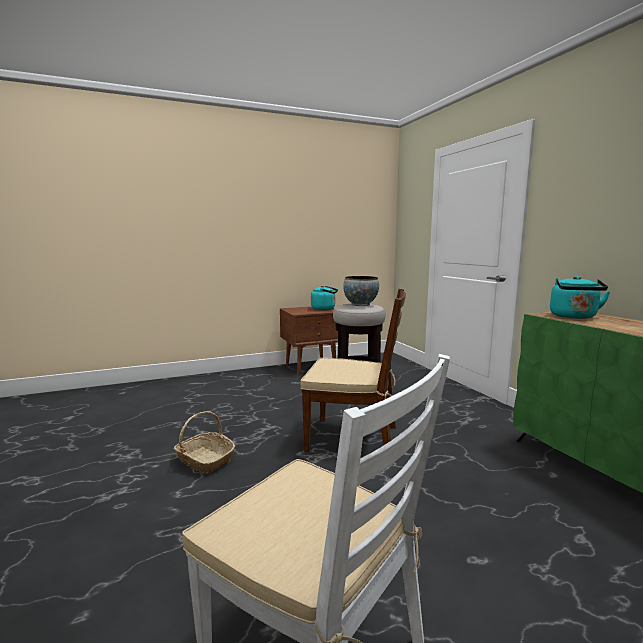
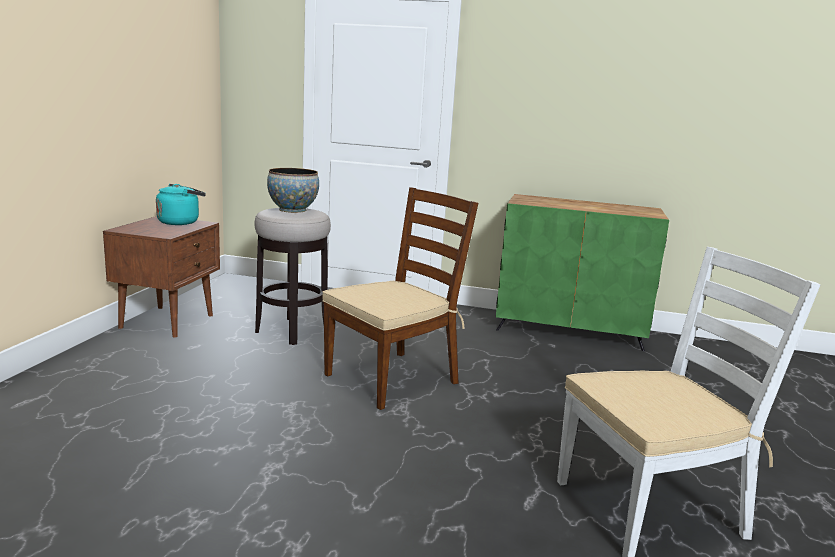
camera: 55 degrees left, 5 degrees up
(204, 460) = (305, 469): basket -> none
(574, 317) = (541, 202): turquoise kettle -> none

